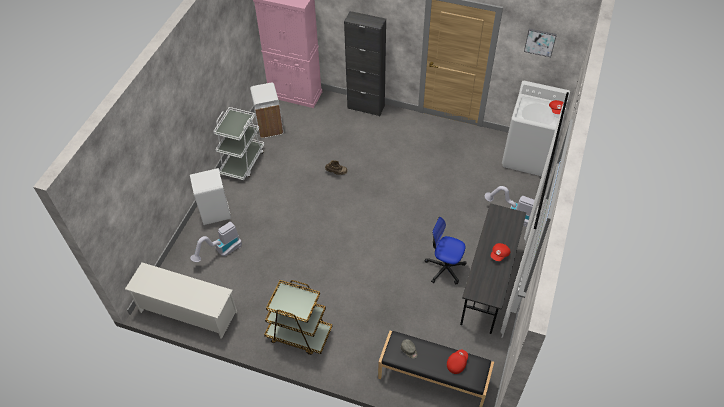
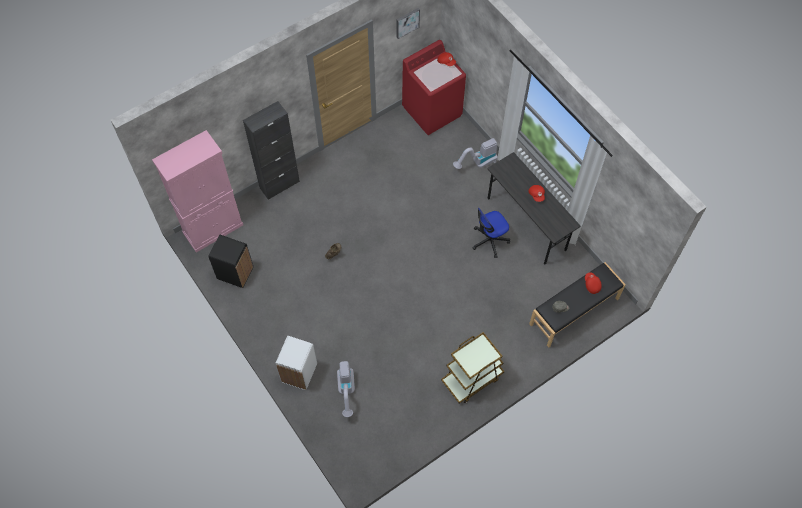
camera: 55 degrees left, 10 degrees up
(187, 312) = (388, 451): white shoe rack -> none
(243, 162) = (258, 319): white cart -> none
(270, 127) = (235, 273): white trash can -> black trash can
(528, 156) = (432, 111): white washing machine -> red washing machine

